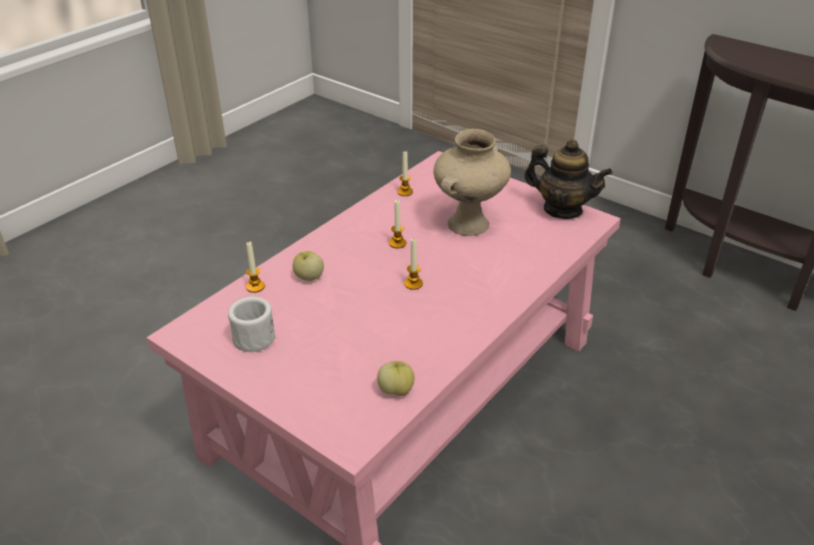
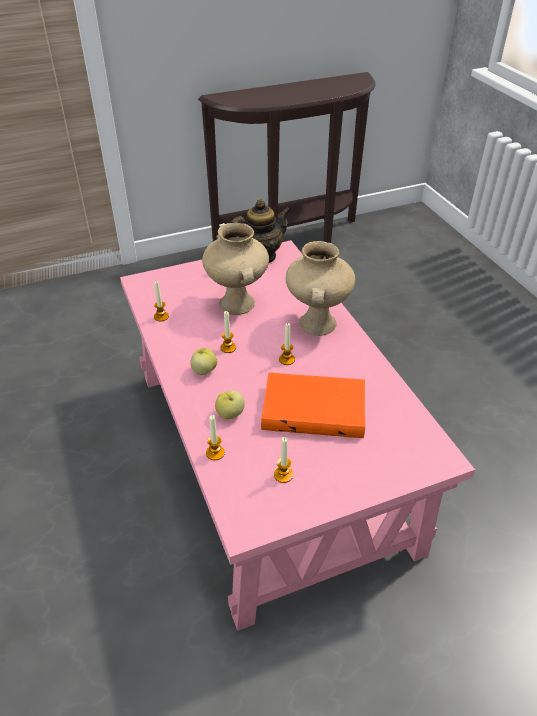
camera: 60 degrees left, 5 degrees up
(254, 335) = (283, 475): white mug -> candle
(357, 325) = (314, 408): none -> orange book
(396, 390) = (401, 415): apple -> apple (204, 370)
(491, 283) = (316, 323): none -> beige vase

